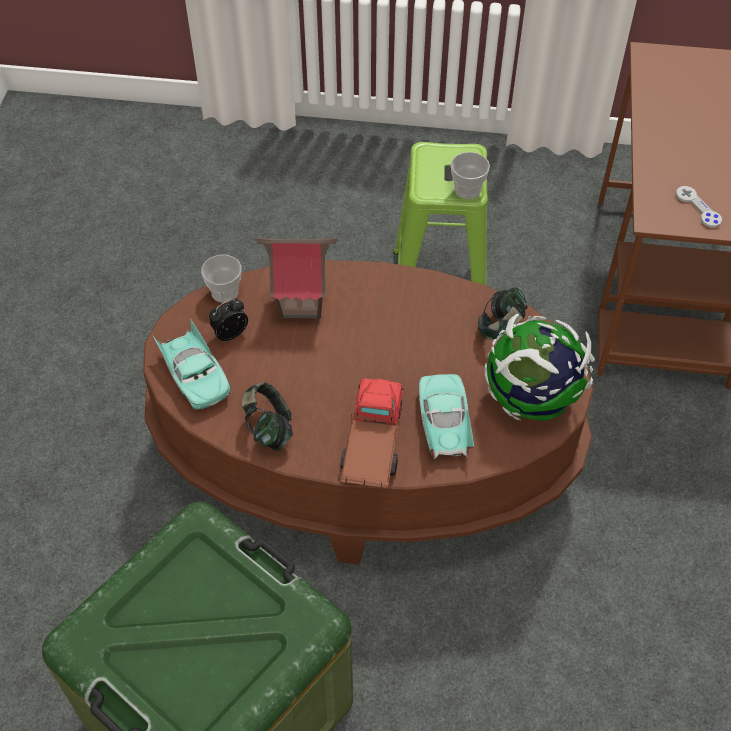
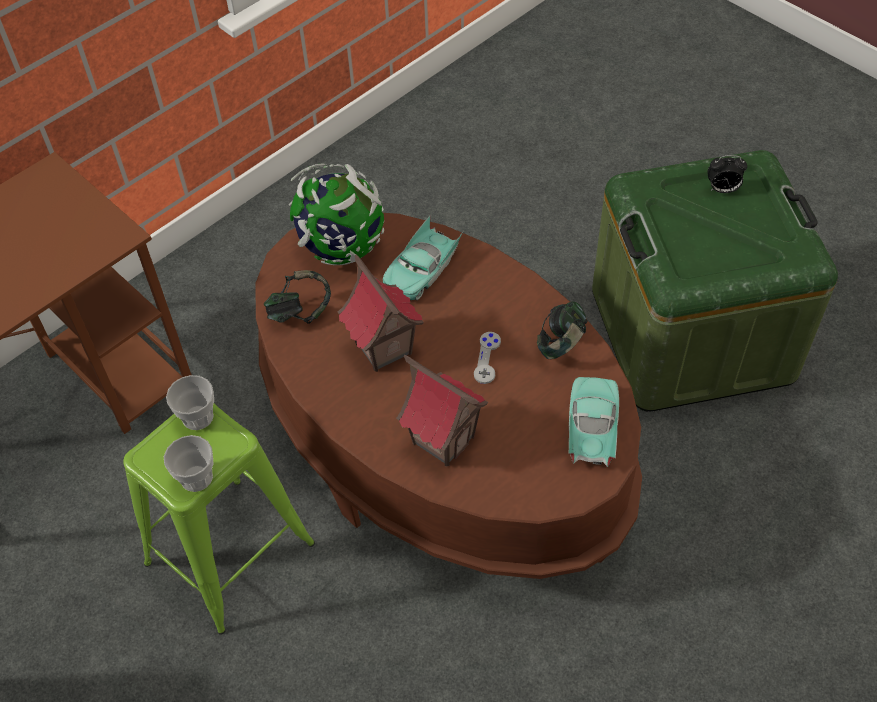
camera: 140 degrees left, 0 degrees up
(225, 292) = (504, 498): cup -> cup (196, 477)
(230, 333) = (531, 451): alarm clock -> alarm clock (722, 189)
(371, 445) = (491, 286): toy truck -> none
(408, 339) = (383, 349): none -> toy house
(698, 208) = (77, 223): grey game controller -> grey game controller (487, 358)

